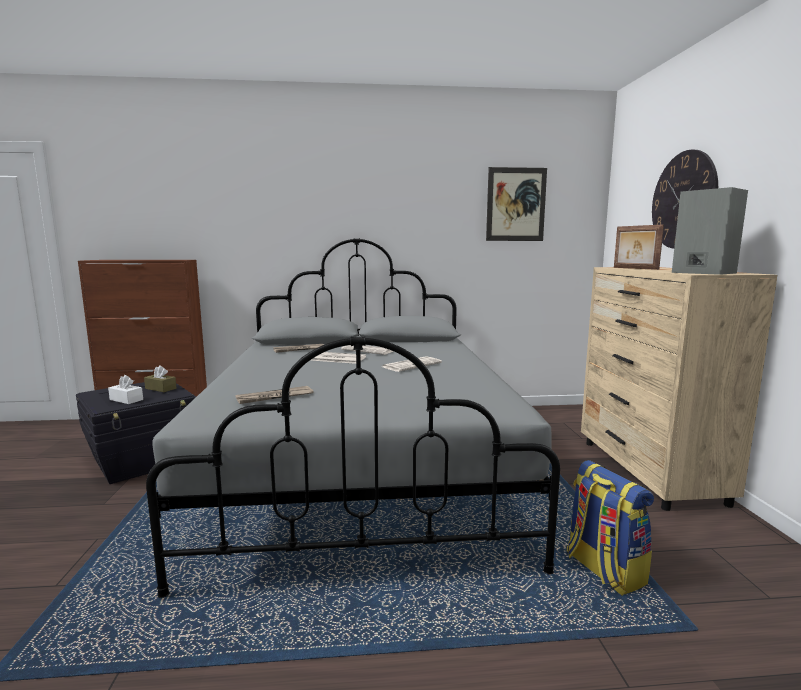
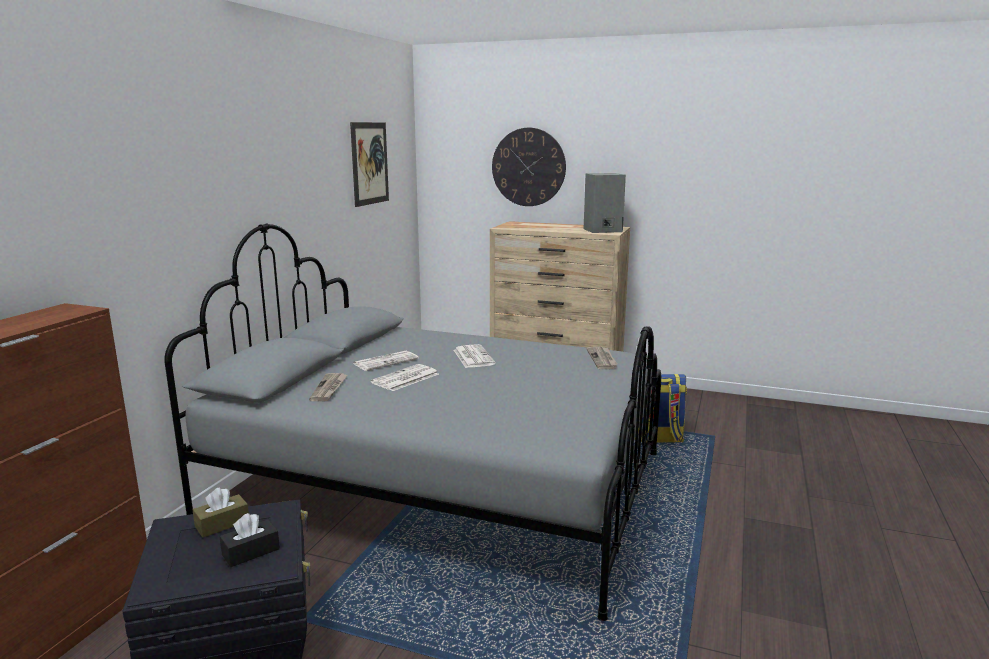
camera: 65 degrees left, 5 degrees up
(126, 400) = (251, 552): white tissue box -> black tissue box
(274, 397) = (530, 417): newspaper -> newspaper (602, 359)
(634, 268) = (531, 228): picture frame -> none

